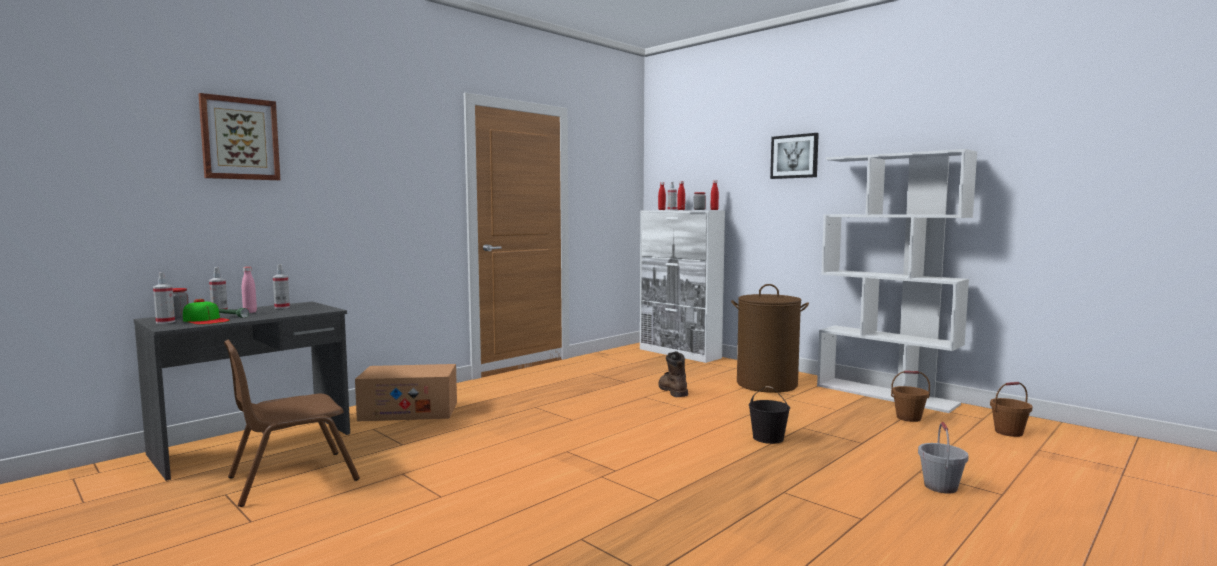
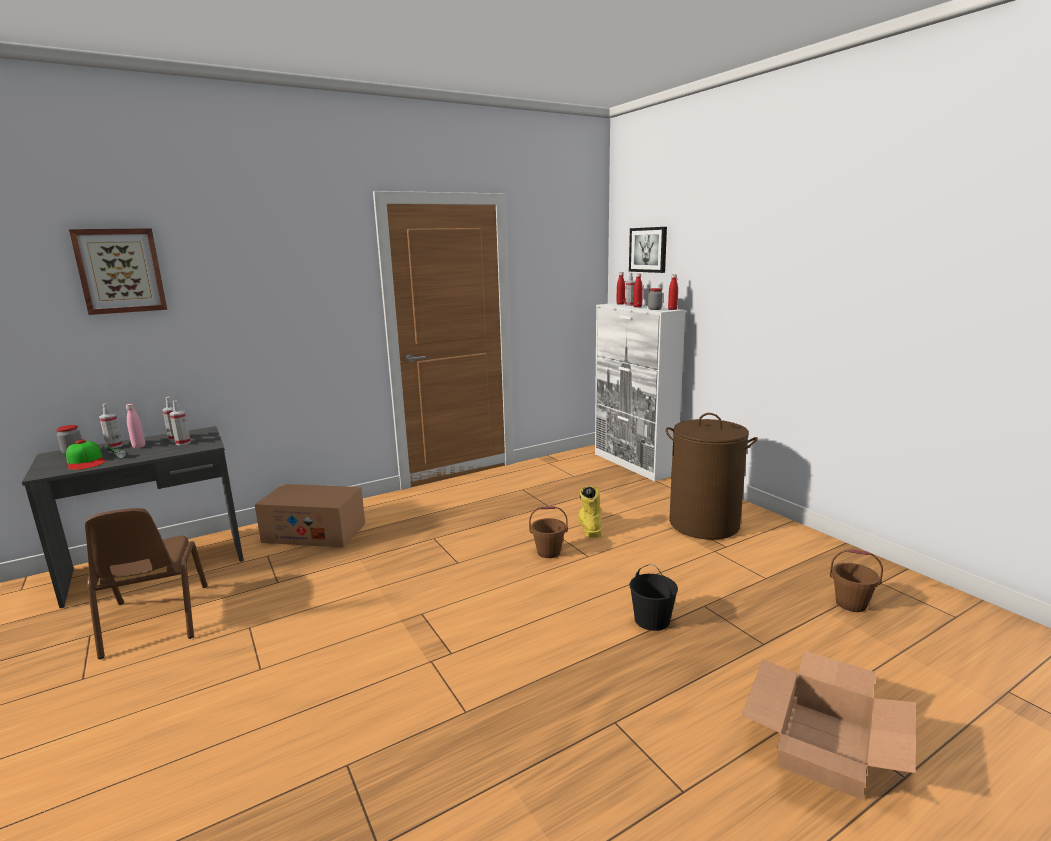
camera: 15 degrees right, 10 degrees up
(165, 322) = (51, 463): spray bottle -> spray bottle (183, 443)
(292, 478) = (155, 620): brown chair -> brown chair turned 90 degrees counterclockwise
(672, 391) = (589, 525): brown boot -> yellow boot
(794, 156) = (765, 249): picture -> picture (648, 249)
(886, 395) = (844, 557): white bookcase -> none
(941, 487) = (823, 747): grey bucket -> cardboard box
(1008, 432) = (979, 649): brown bucket -> brown bucket (549, 552)

